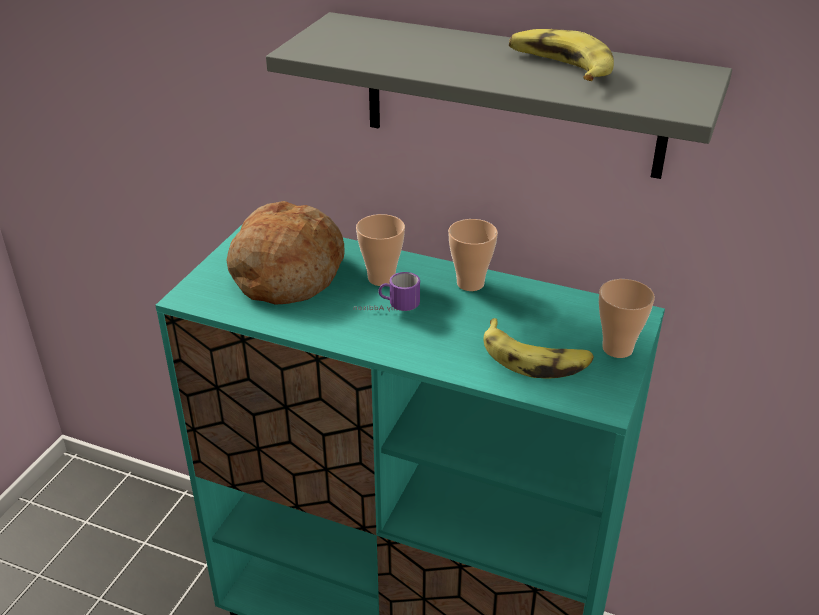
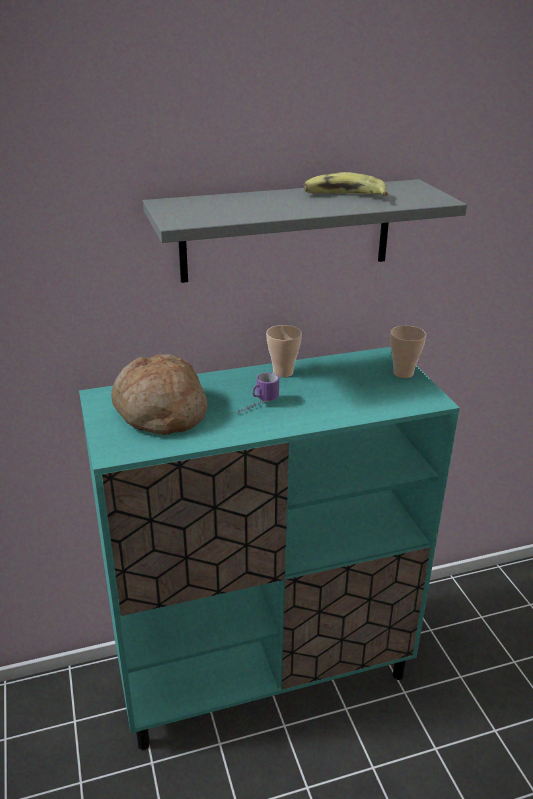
camera: 40 degrees left, 5 degrees down
(381, 278) = (227, 390): cup -> none
(535, 359) = (373, 395): banana -> none

